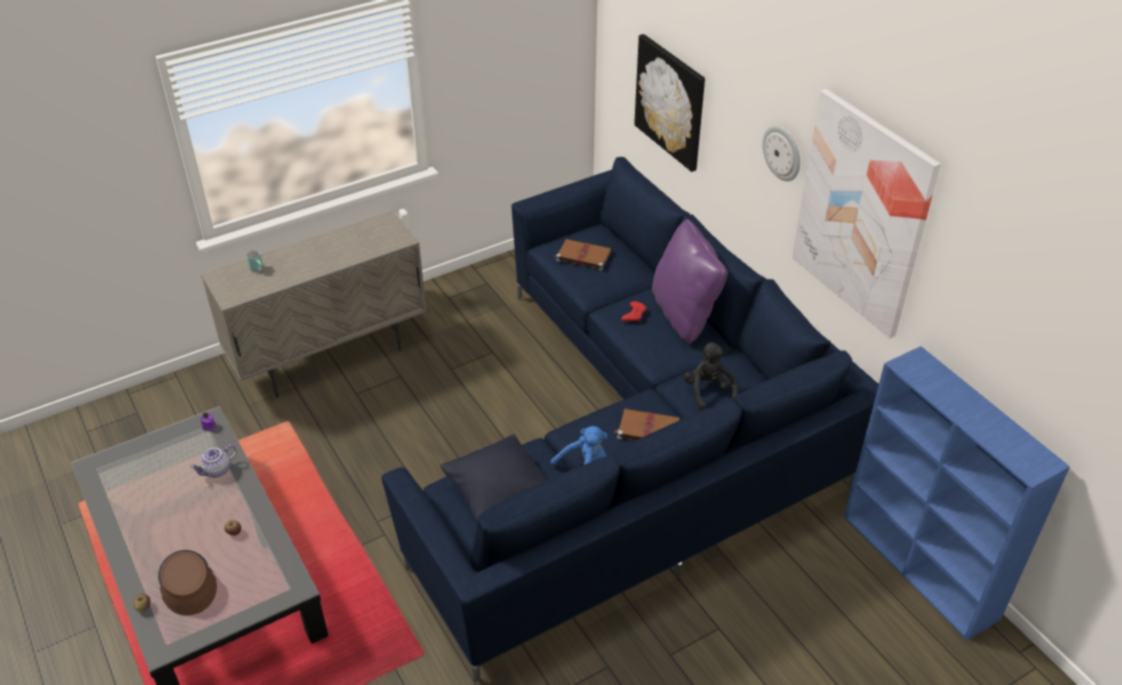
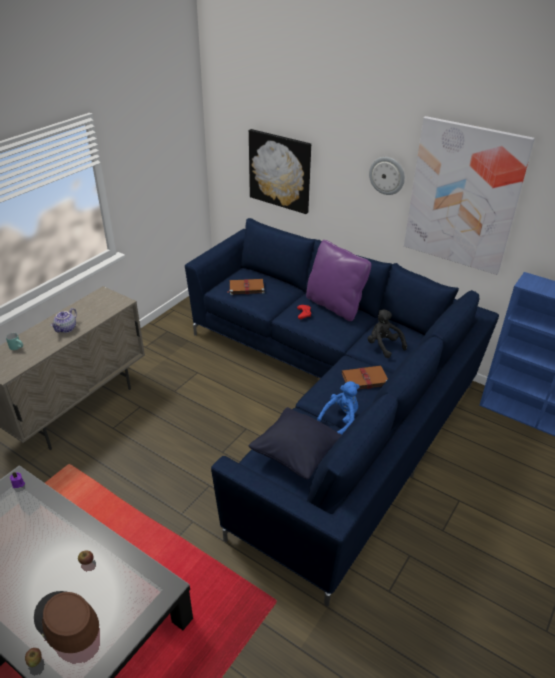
camera: 25 degrees left, 5 degrees down
(217, 471) = (44, 516): teapot -> teapot (66, 329)

